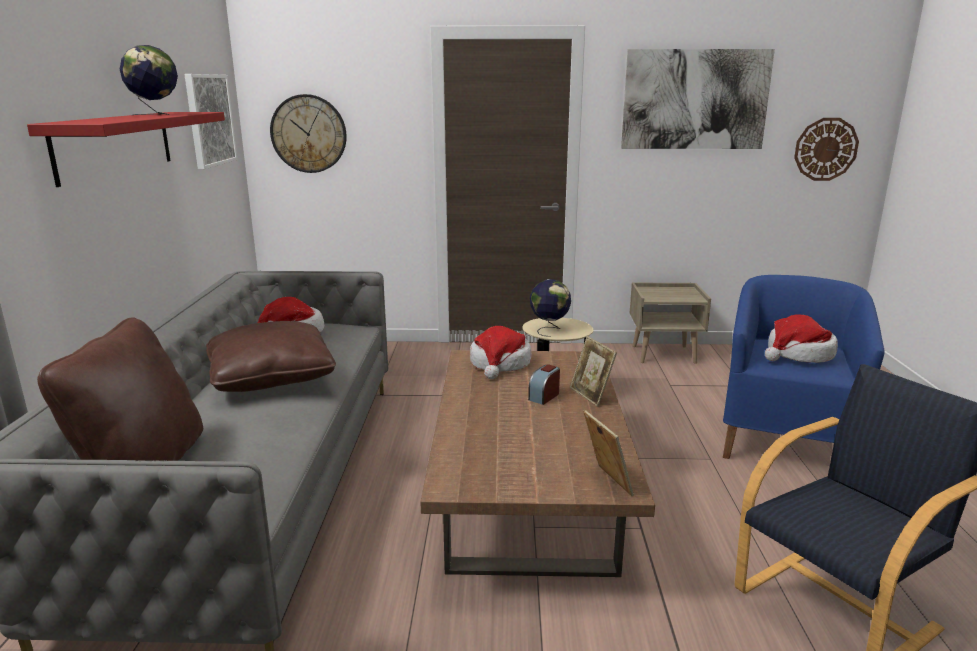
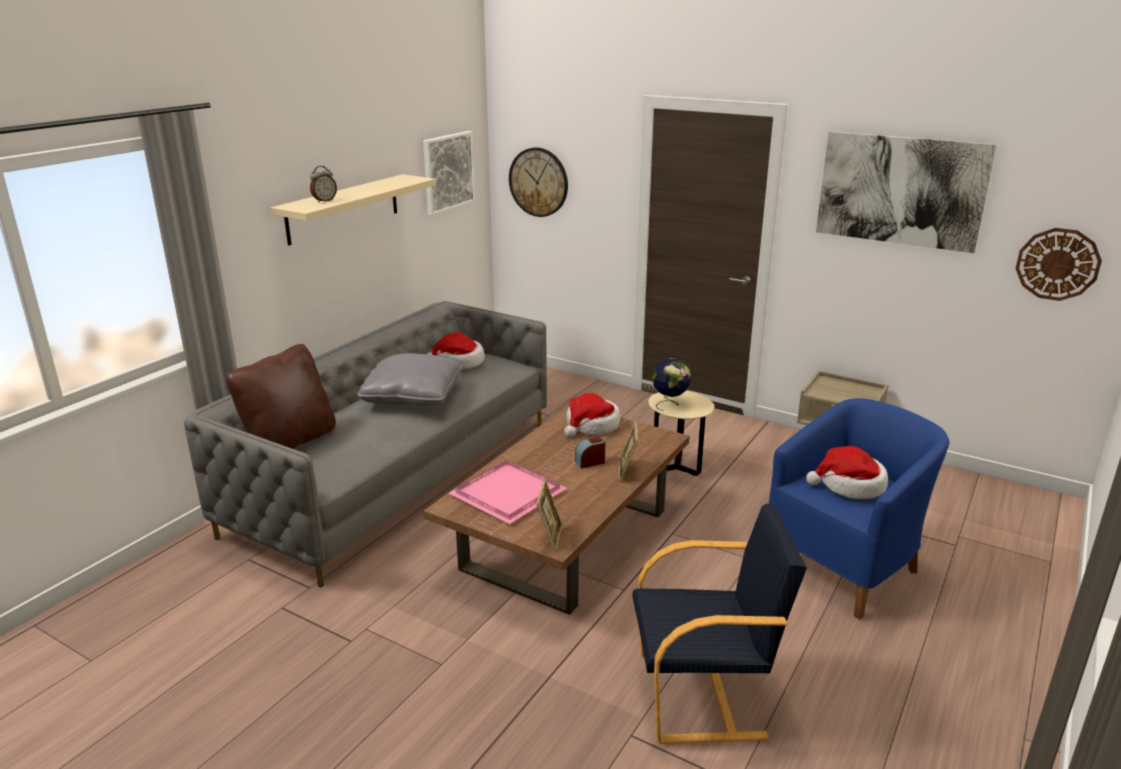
camera: 30 degrees right, 5 degrees up
(108, 119) = (324, 201): none -> alarm clock
(115, 144) = (343, 208): red shelf -> beige shelf
(155, 114) = (374, 186): globe -> none
(271, 377) = (412, 396): brown pillow -> grey pillow
(497, 452) = (505, 494): none -> pink tray

